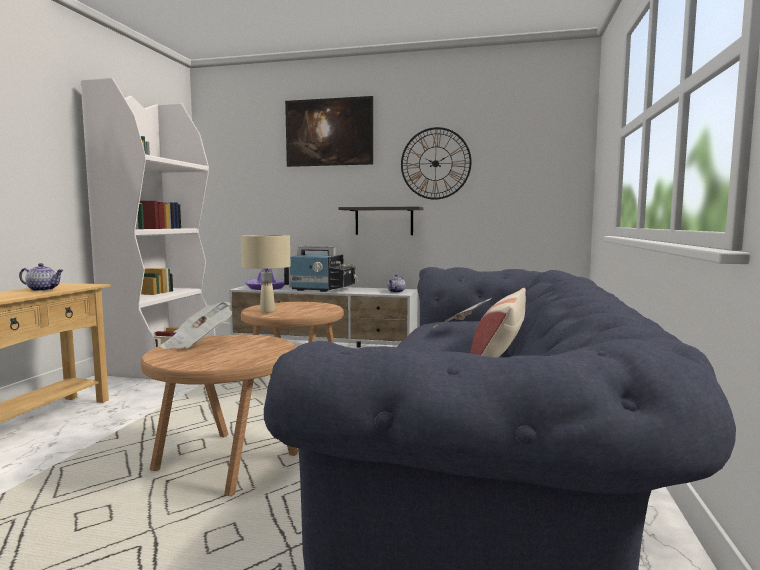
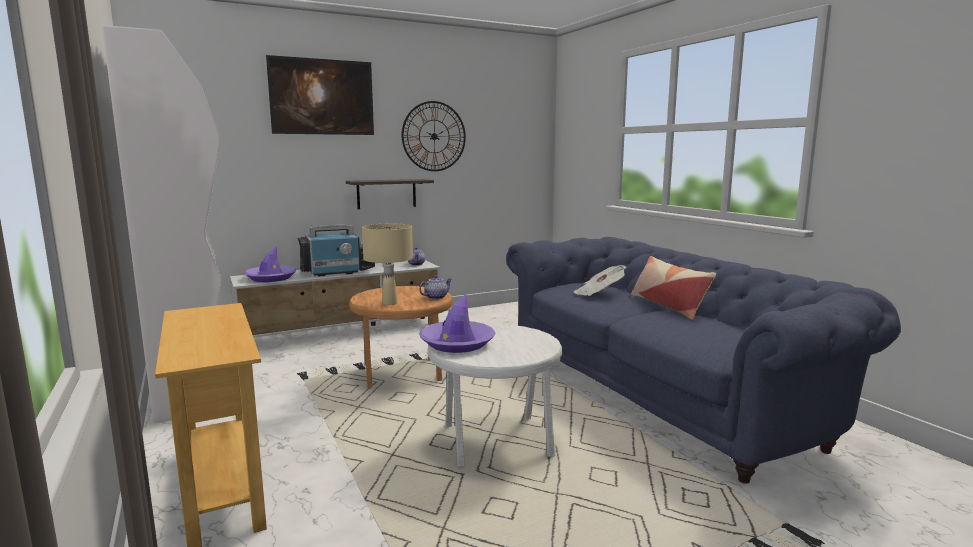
camera: 40 degrees left, 5 degrees up
(43, 289) = (209, 323): teapot -> teapot (436, 297)
(197, 343) = (457, 343): newspaper -> purple hat
(225, 462) = (494, 440): brown side table -> white side table

